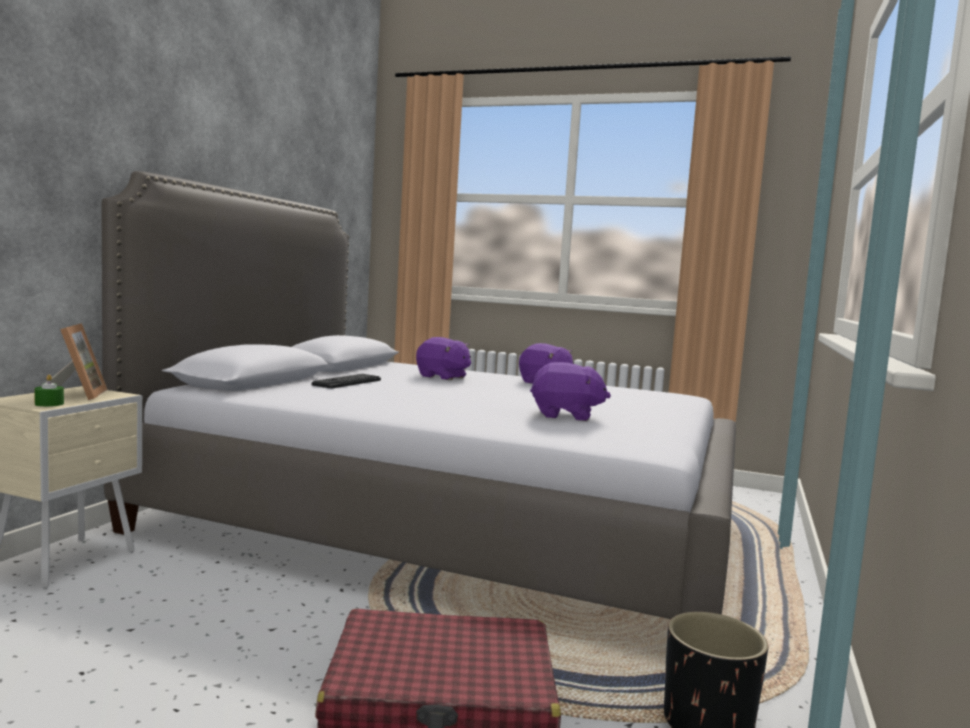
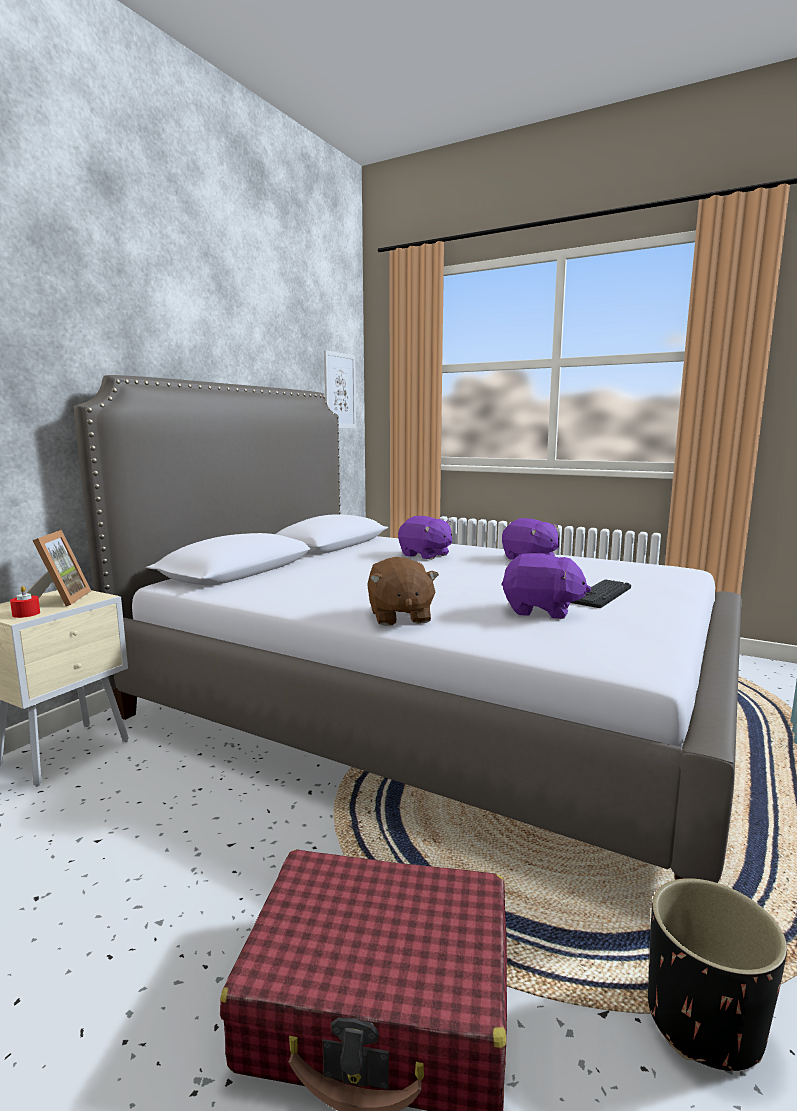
camera: 10 degrees right, 5 degrees up
(49, 404) = (26, 614): green candle -> red candle
(347, 382) = (326, 568): keyboard -> keyboard (601, 595)
(348, 211) = (339, 391): none -> picture
(436, 417) = (399, 617): none -> brown plush toy

